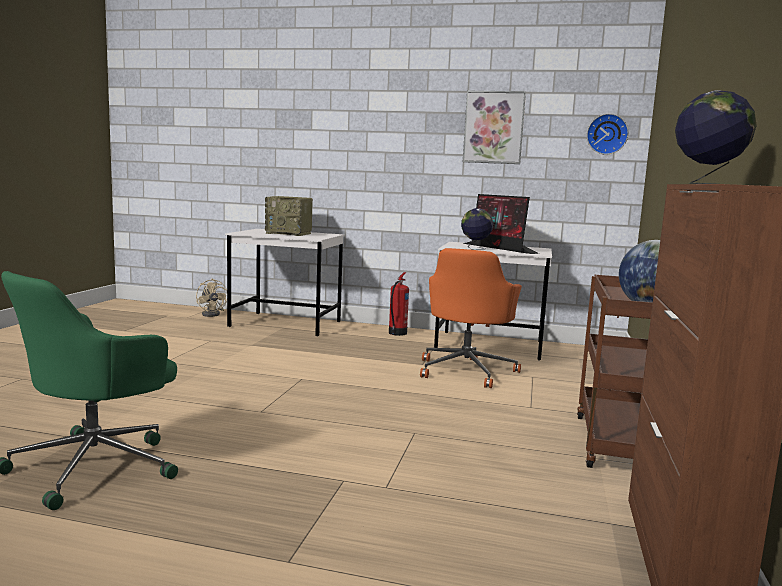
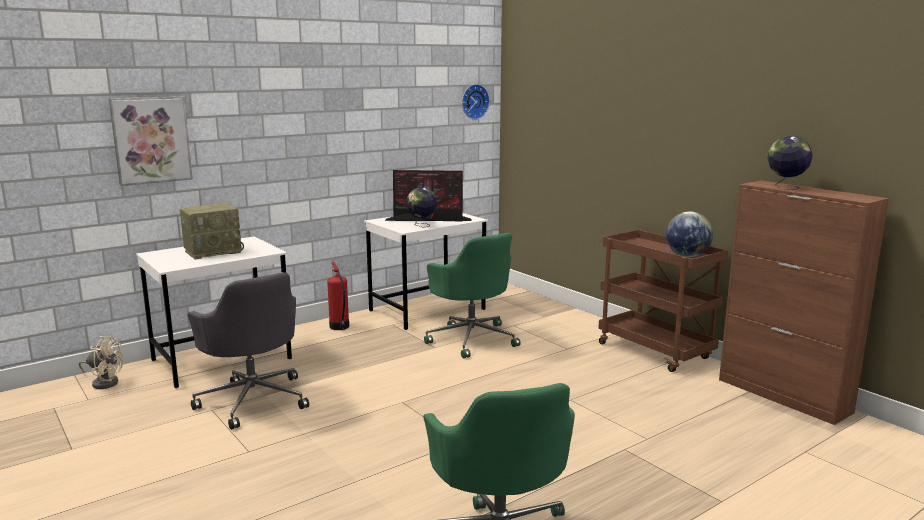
camera: 50 degrees left, 5 degrees up
(240, 344) = (253, 399): none -> grey office chair
(466, 370) = (471, 339): orange office chair -> green office chair
(493, 127) = (388, 101): picture -> picture (151, 140)

